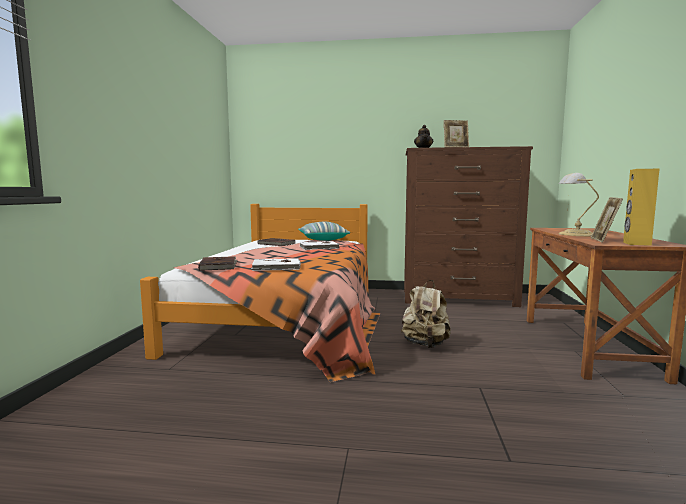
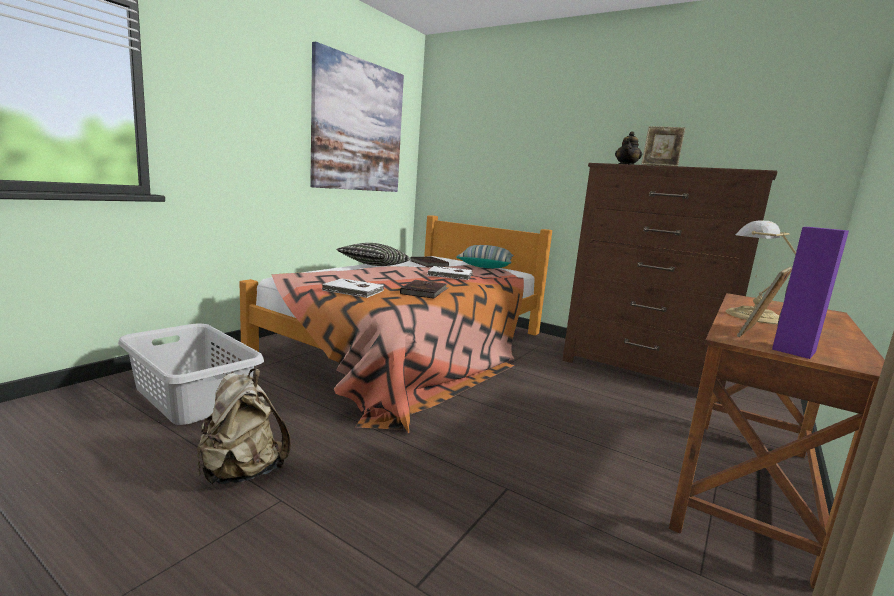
camera: 25 degrees right, 5 degrees up
(145, 401) = (192, 395): none -> grey laundry basket
(192, 125) = (358, 126): none -> picture
(219, 265) = (309, 279): brown book -> brown book (425, 291)
(238, 251) = (373, 266): none -> pillow
(425, 345) = (515, 417): beige backpack -> beige backpack (241, 472)
(636, 243) = (793, 350): yellow speaker -> purple speaker

